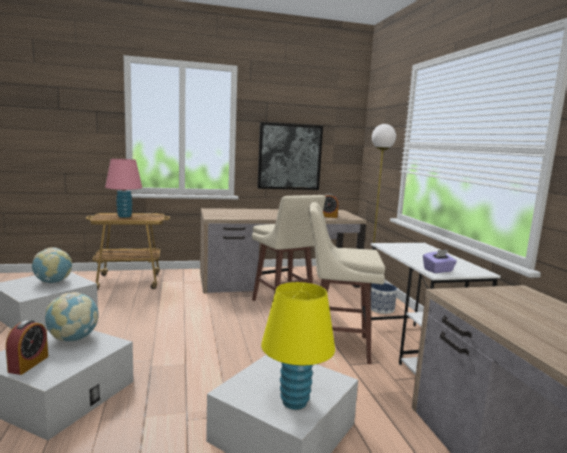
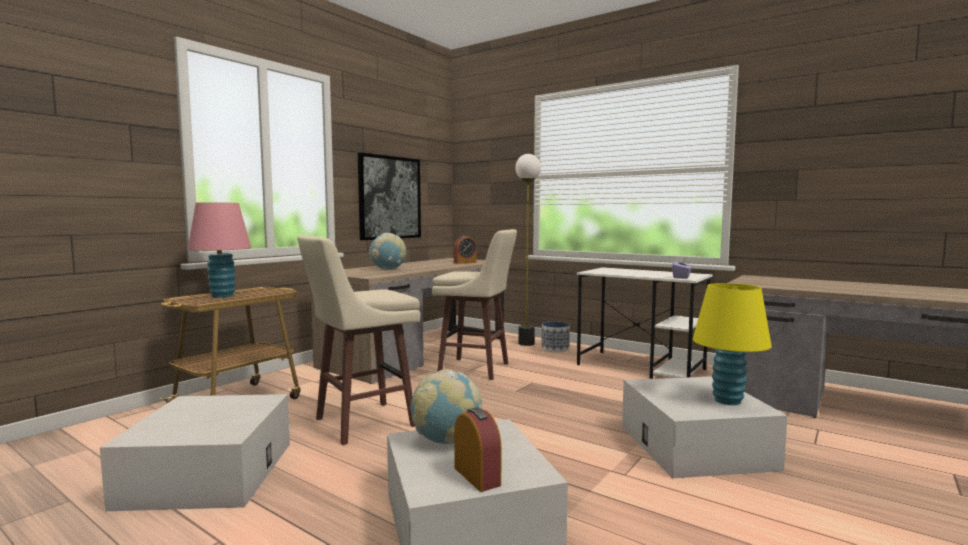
camera: 40 degrees left, 5 degrees down
(53, 282) = (214, 411): globe -> globe (388, 269)
(336, 346) = (590, 383): beige stool -> beige stool (361, 423)

